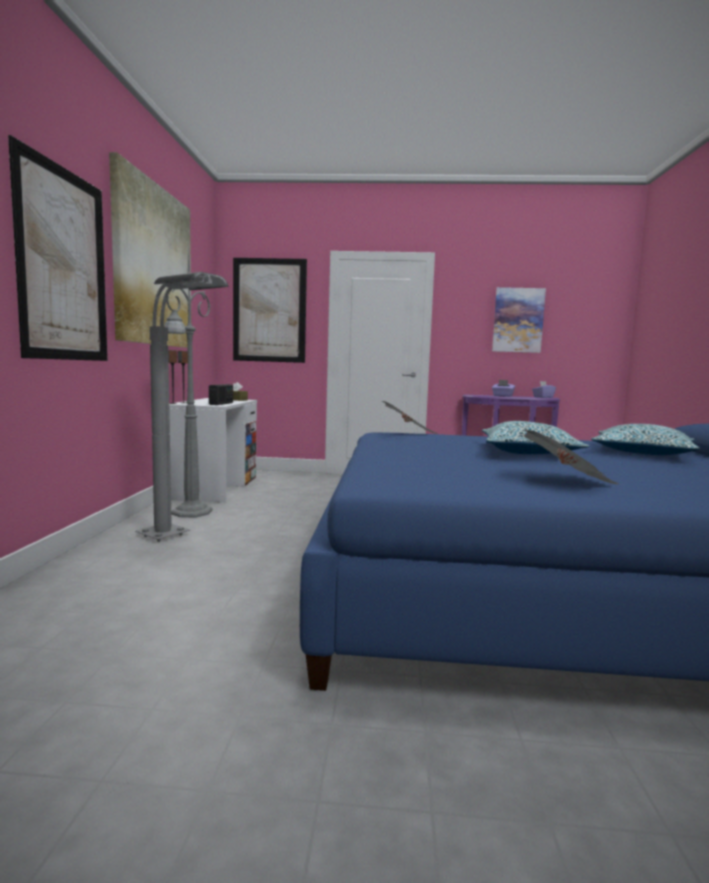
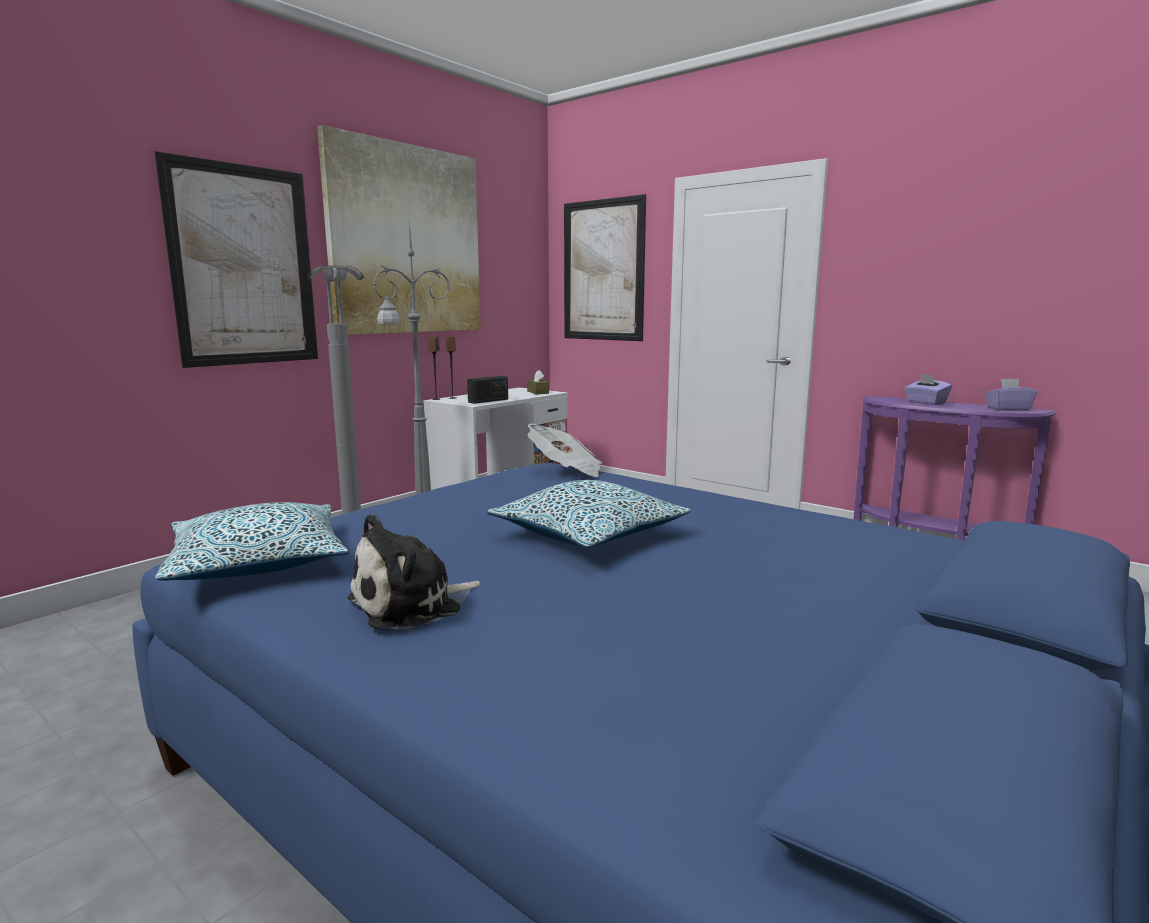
camera: 35 degrees right, 5 degrees up
(518, 320) = (975, 264): picture -> none
(567, 482) = (412, 604): newspaper -> plush toy
(642, 453) = (806, 568): pillow -> pillow (258, 562)

